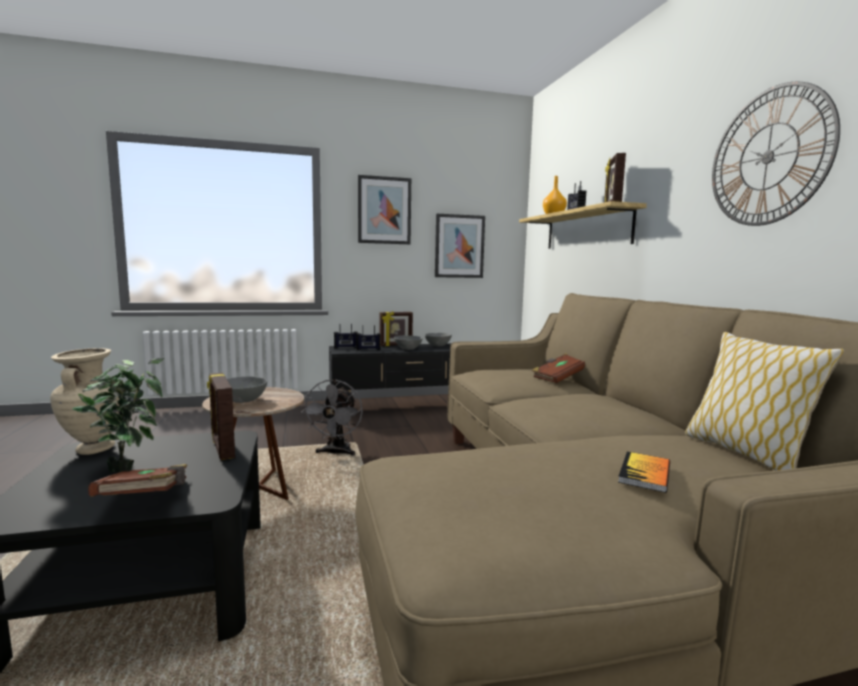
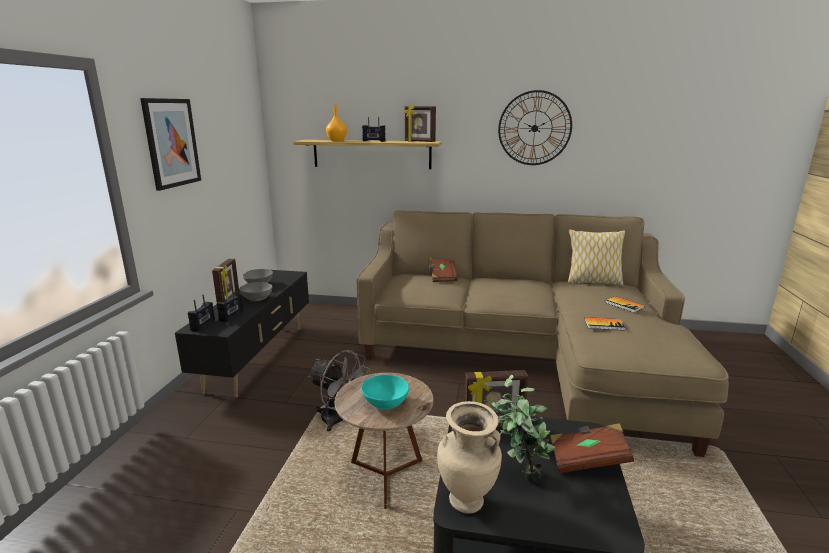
camera: 65 degrees left, 10 degrees up
(243, 400) = (385, 403): grey bowl -> turquoise bowl
(459, 246) = (231, 173): picture -> none
(505, 456) = (604, 325): none -> book

